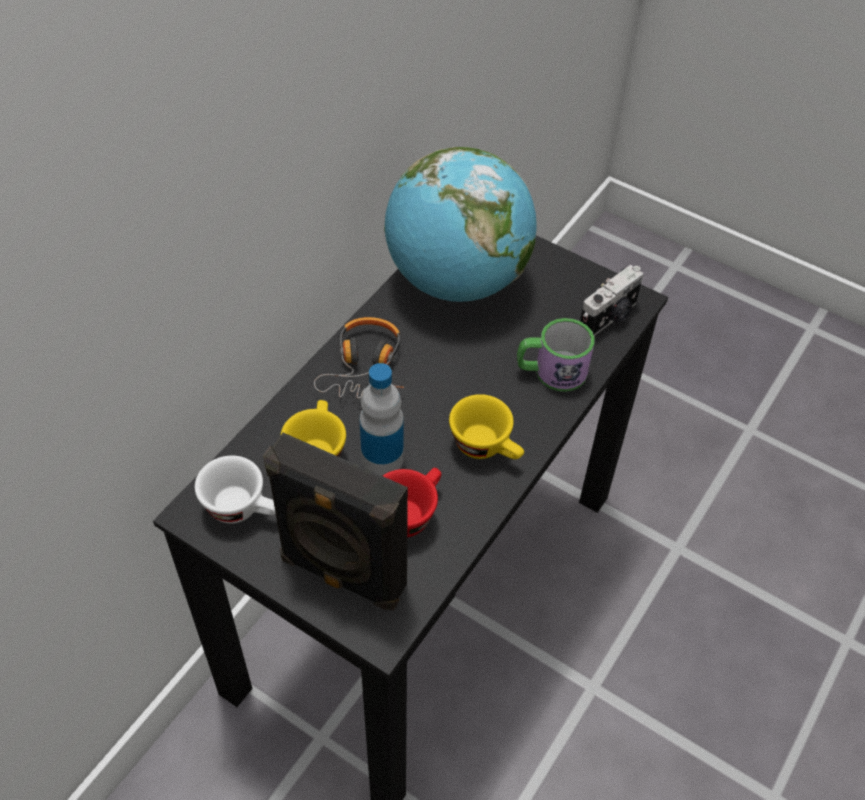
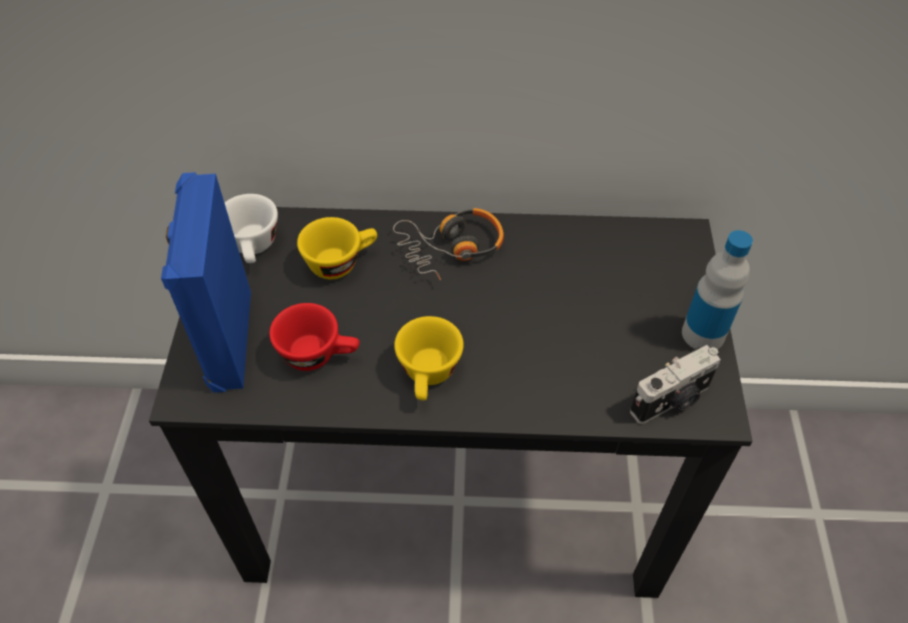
camera: 60 degrees right, 0 degrees up
(341, 575) = (227, 340): black speaker -> blue speaker
(382, 459) = (362, 308): bottle -> bottle (703, 334)
(457, 280) = (606, 261): globe -> none
(551, 371) = (559, 383): mug -> none
(609, 318) = (672, 401): camera -> camera turned 45 degrees counterclockwise

